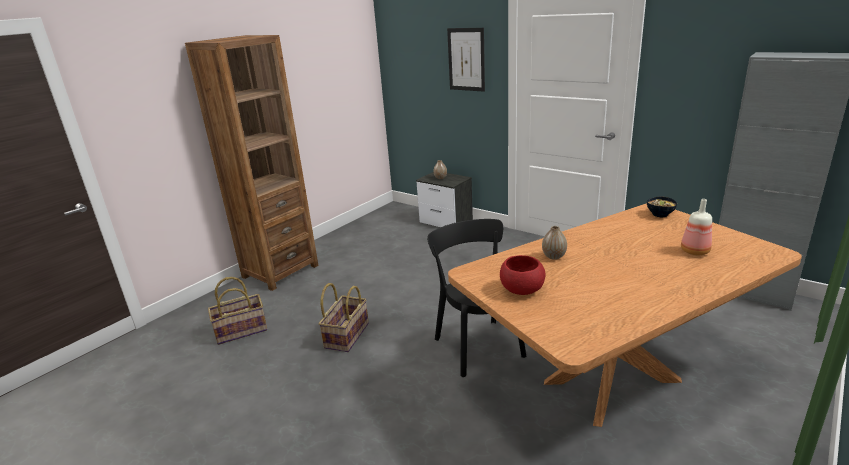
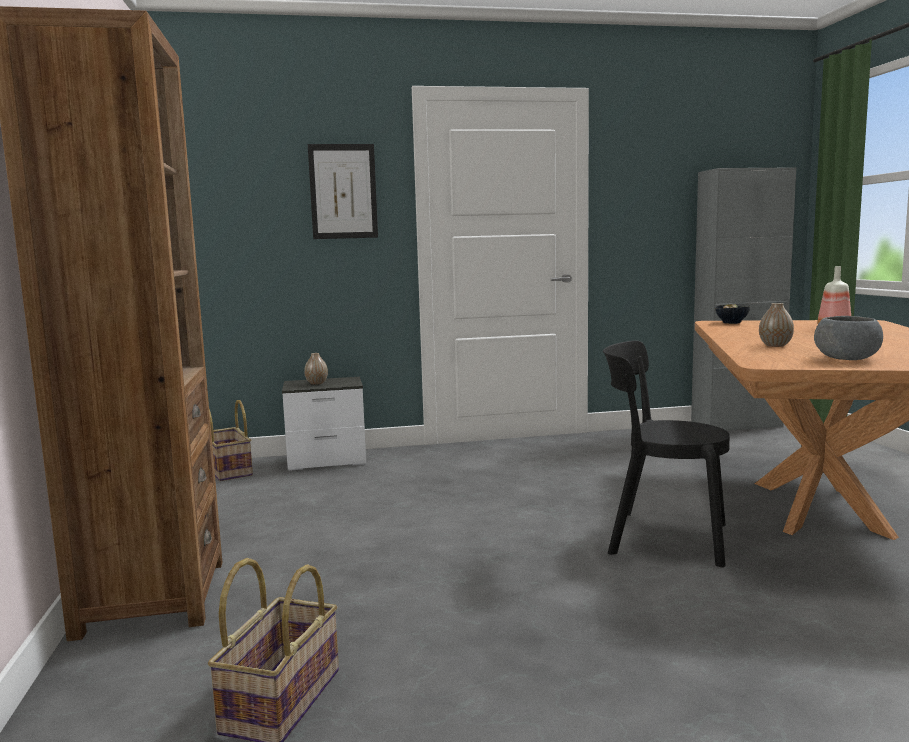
camera: 50 degrees left, 15 degrees down
(346, 335) = (493, 606): basket -> basket (227, 471)
(521, 290) = (846, 359): red bowl -> grey bowl

